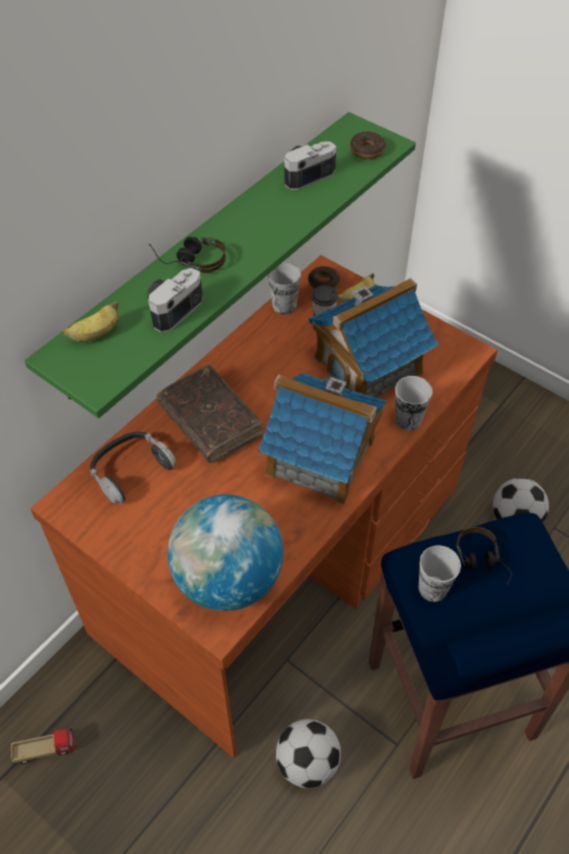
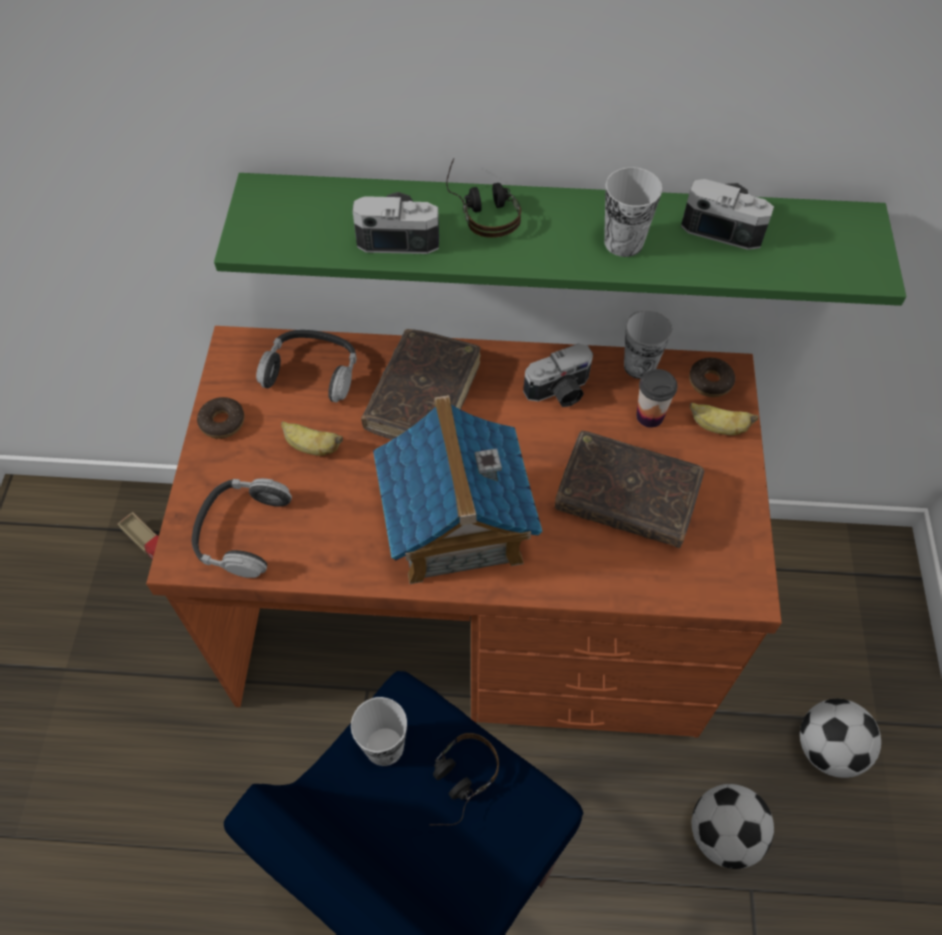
camera: 55 degrees right, 5 degrees up
(95, 334) = (312, 201): banana -> banana (311, 447)
(228, 579) = (241, 532): globe -> headphones
(269, 352) = (560, 392): none -> camera
(308, 762) = (271, 780): football -> football (828, 749)
(367, 150) = (832, 258): donut -> donut (222, 422)
(369, 365) = (627, 497): toy house -> brown book
(408, 420) = (579, 583): cup -> cup (623, 242)

